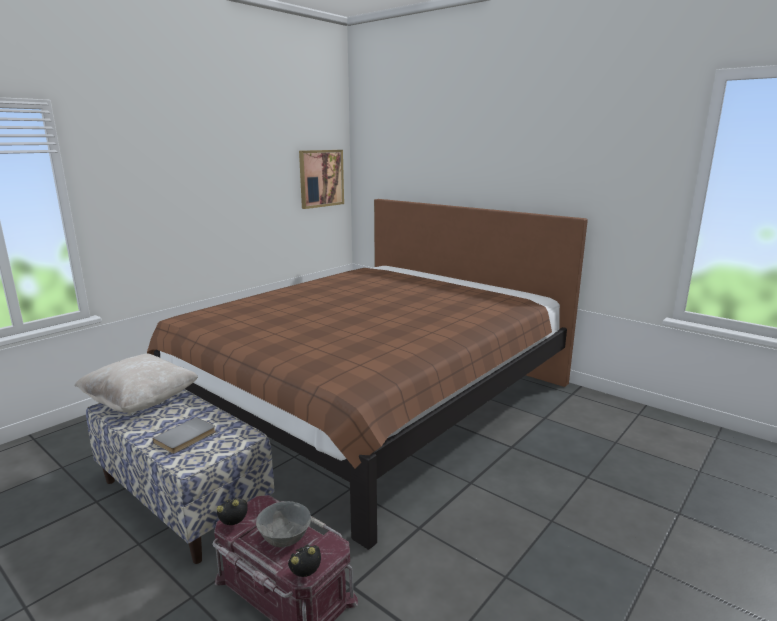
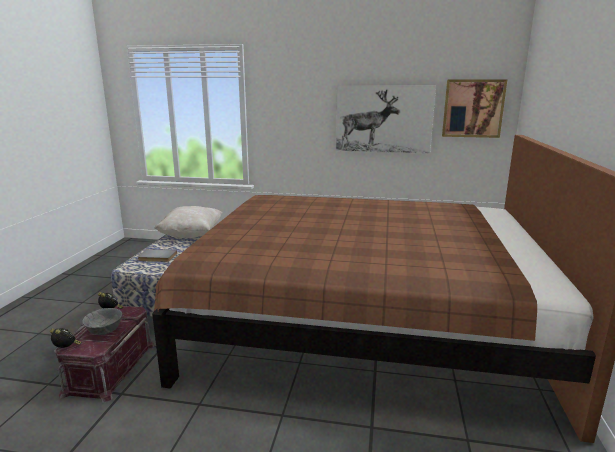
camera: 60 degrees right, 0 degrees up
(250, 197) = (383, 119): none -> picture

